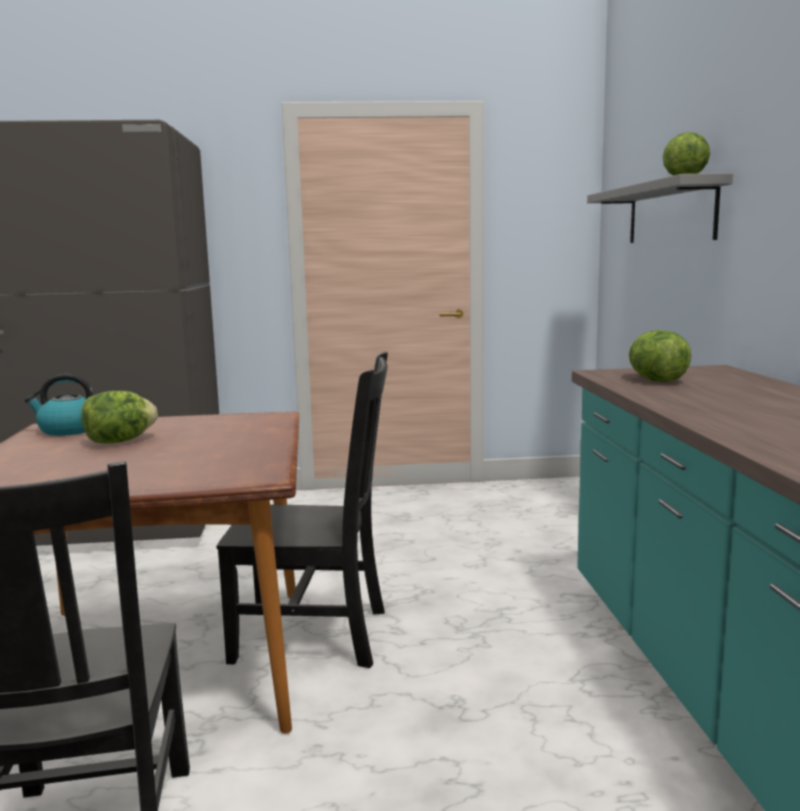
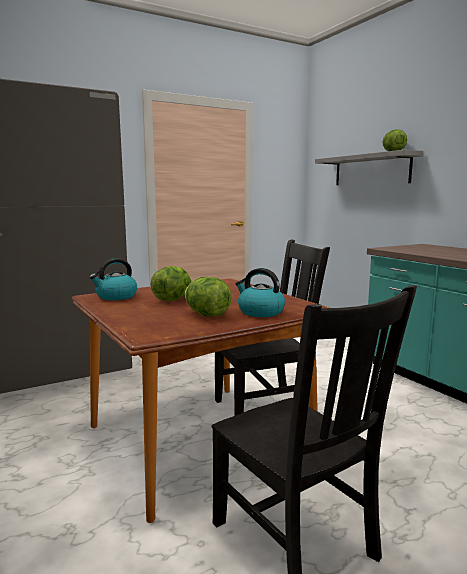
camera: 25 degrees left, 0 degrees up
(168, 476) = (260, 312): none -> kettle
(656, 380) = (420, 250): lettuce -> lettuce (207, 315)

